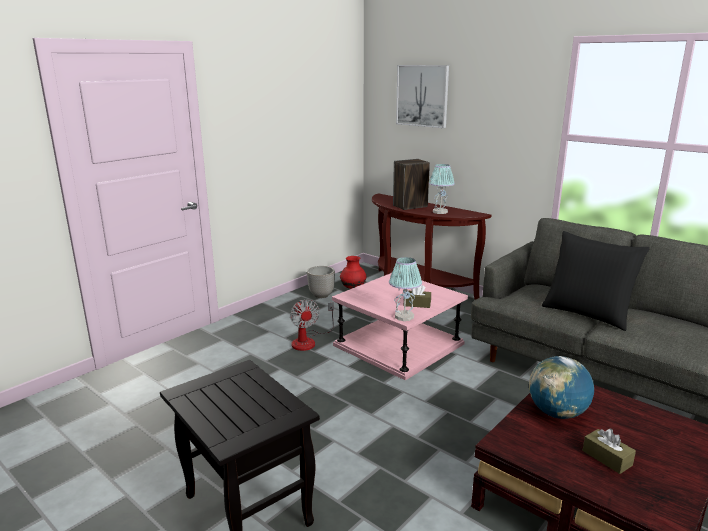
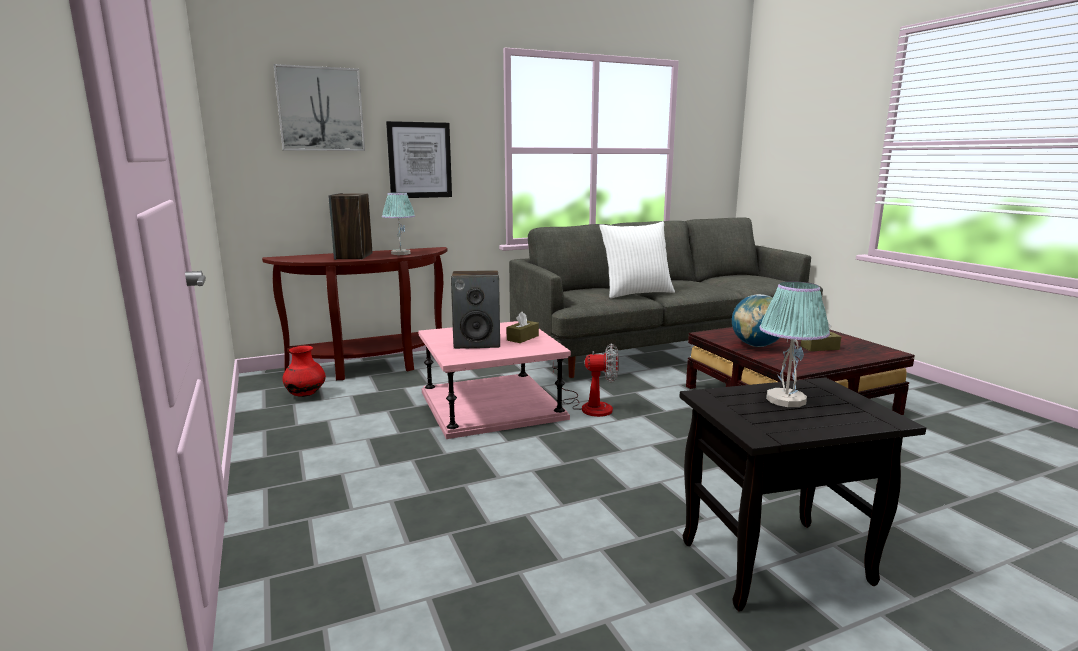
camera: 65 degrees left, 5 degrees down
(308, 341) = (412, 451): fan -> fan (589, 406)
(321, 295) = (289, 417): planter -> none
(387, 294) = (477, 343): none -> speaker
(404, 316) = (547, 347): table lamp -> table lamp (785, 400)
(484, 139) = (419, 160): none -> picture
(587, 314) = (636, 293): black pillow -> white pillow

